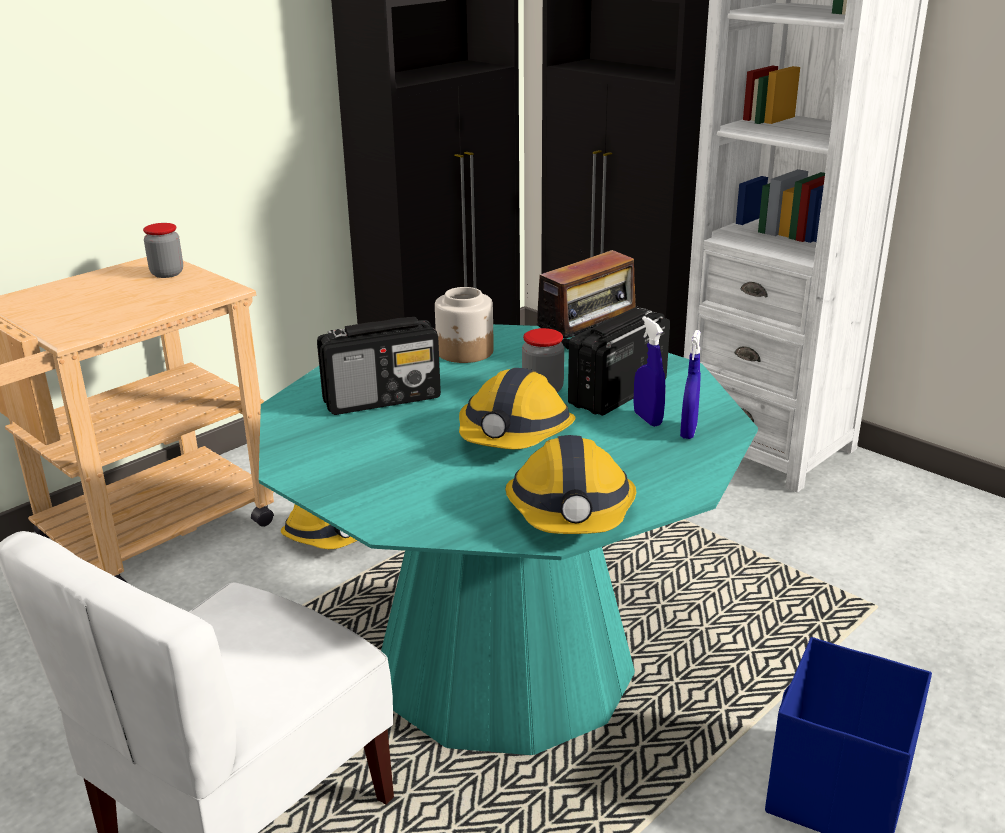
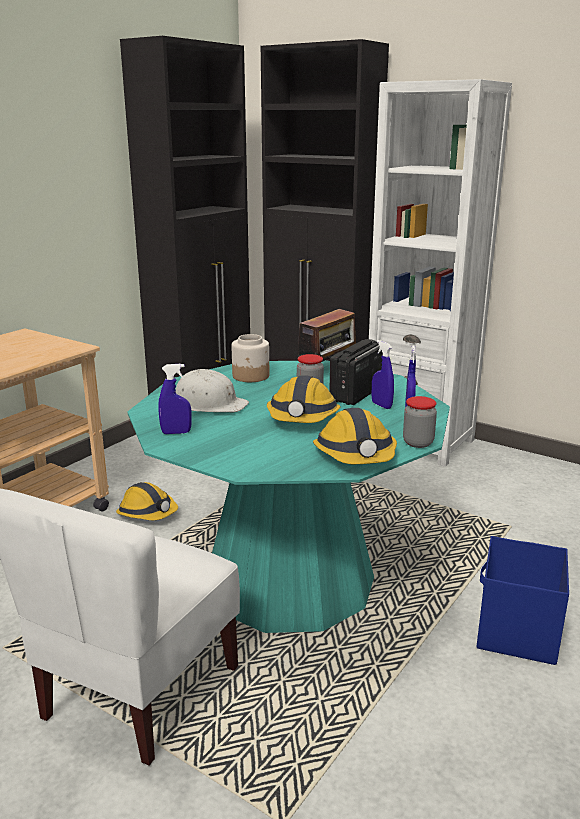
camera: 10 degrees left, 5 degrees down
(167, 273) = (33, 340): jar -> jar (418, 443)
(316, 448) = (176, 432): none -> blue spray bottle
(383, 399) = (208, 404): radio -> white hard hat

